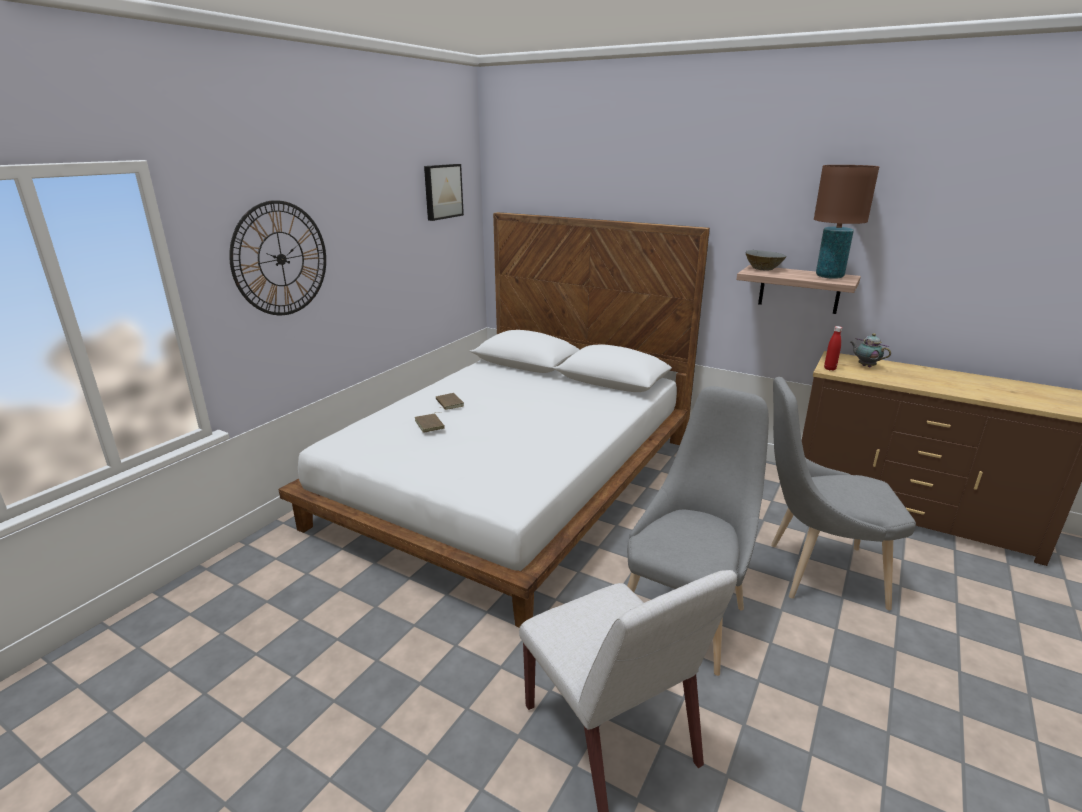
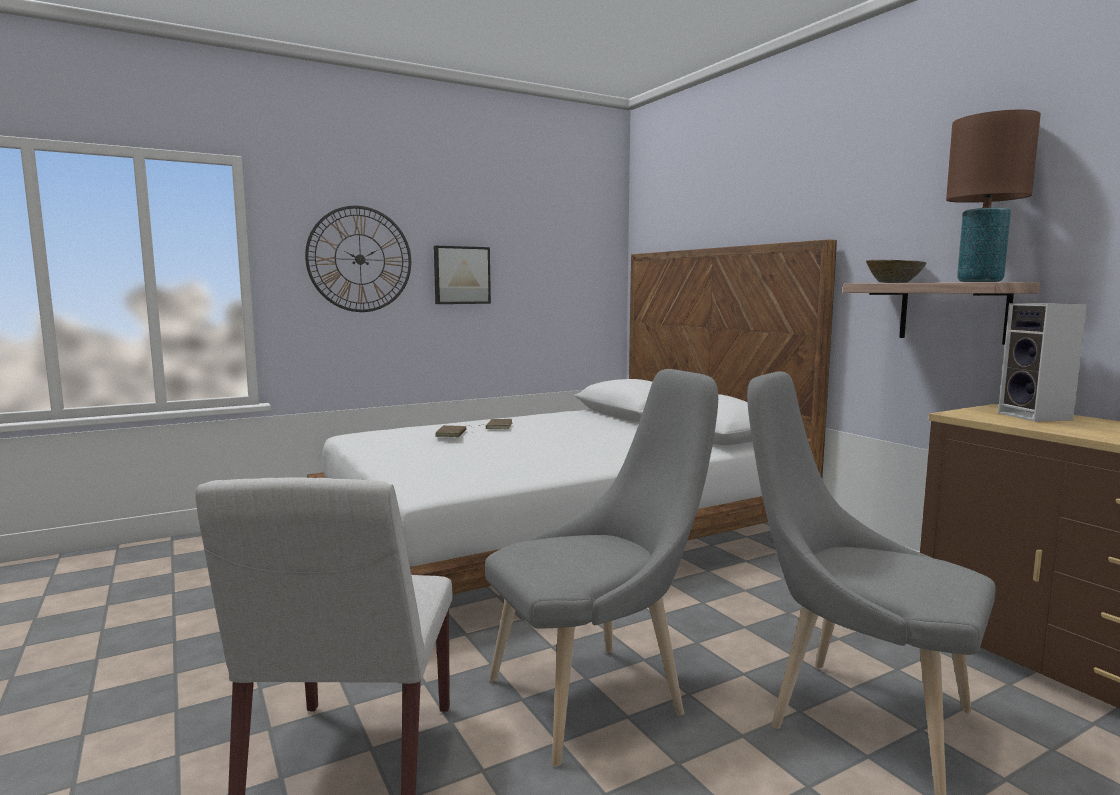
camera: 30 degrees right, 15 degrees down
(442, 191) = (569, 227): picture -> picture (461, 275)
(829, 369) = (964, 413): red bottle -> none
(865, 366) = (1037, 417): teapot -> speaker

